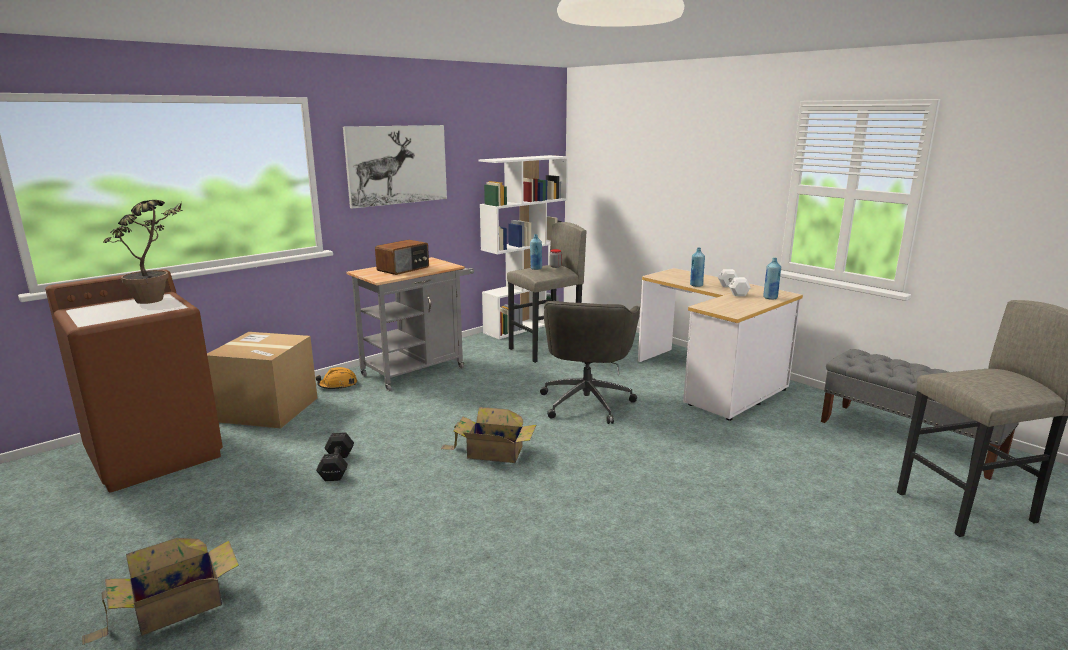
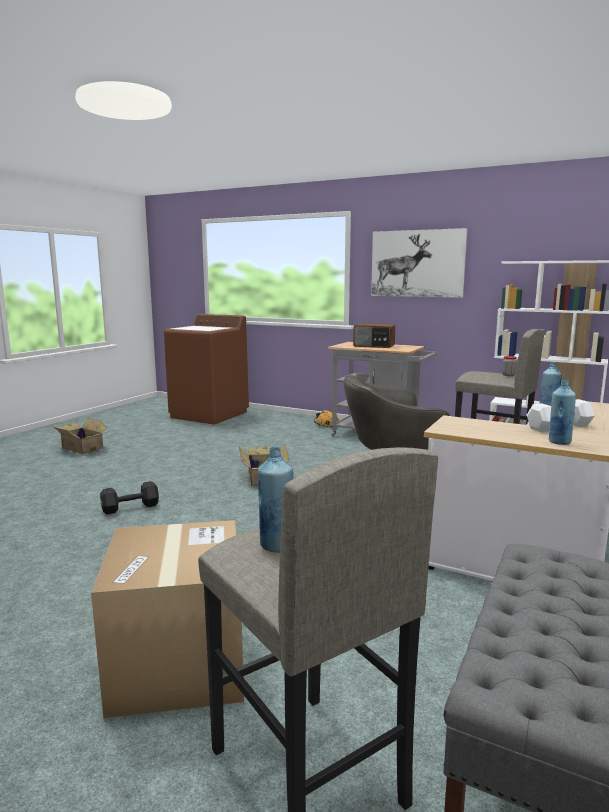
camera: 70 degrees right, 5 degrees down
(158, 300) = (217, 328): potted plant -> none
(268, 409) = (276, 419): cardboard box -> cardboard box (179, 664)
(336, 467) = (216, 446): black dumbbell -> black dumbbell (129, 507)
(536, 268) = (487, 372): blue bottle -> blue bottle (276, 545)

